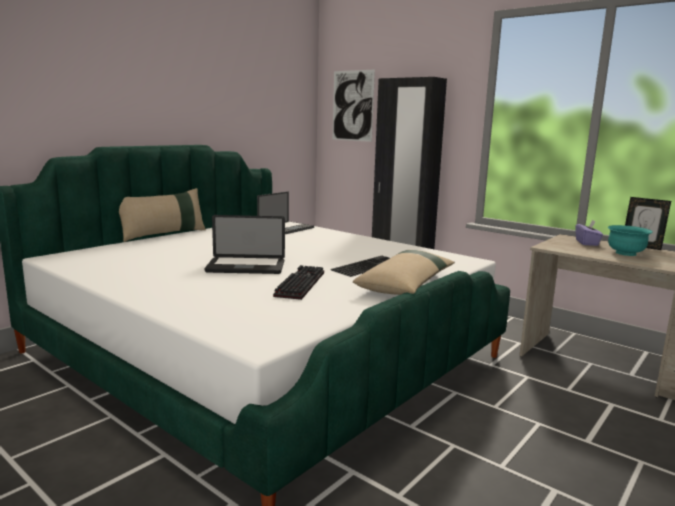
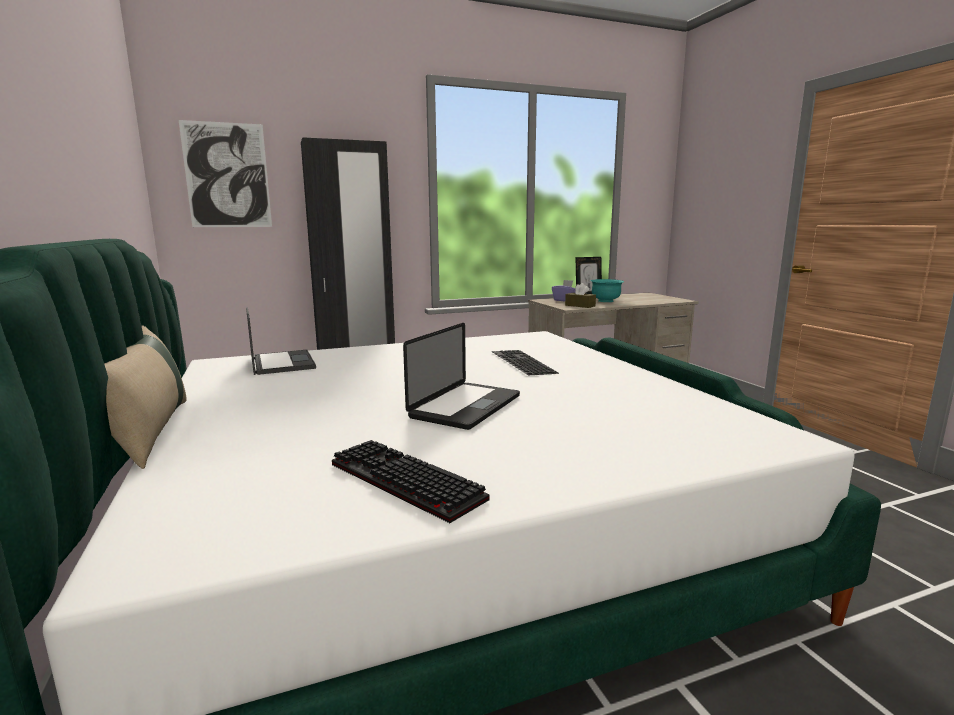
camera: 60 degrees left, 0 degrees up
(299, 283) = (569, 394): keyboard -> keyboard (400, 482)
(406, 284) = (600, 362): beige pillow -> none
(568, 248) = (580, 305): none -> brown tissue box

